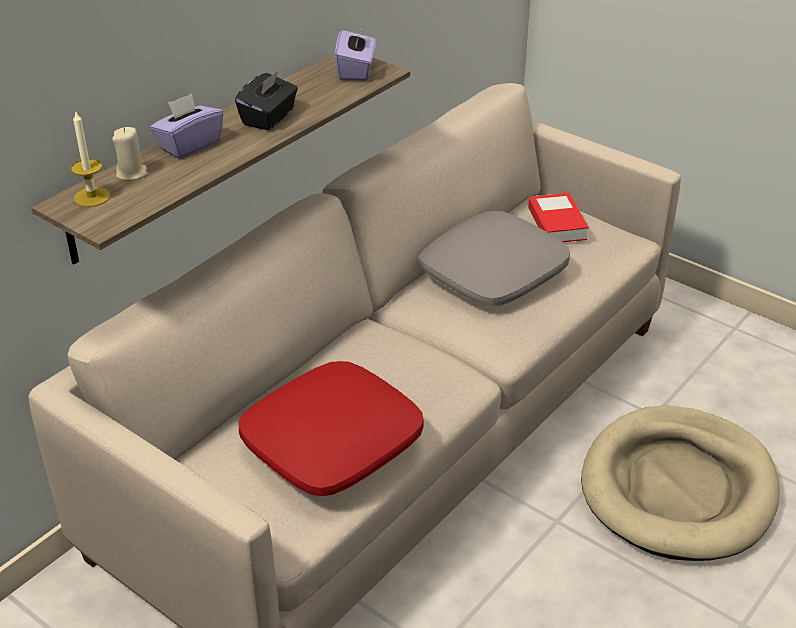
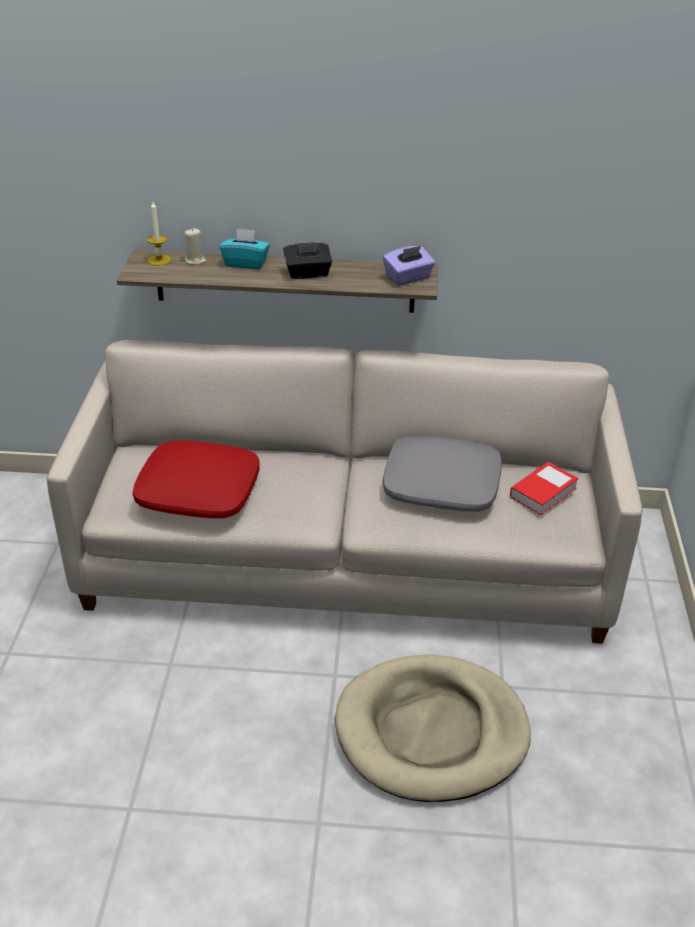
camera: 55 degrees right, 0 degrees up
(189, 145) = (246, 263): purple tissue box -> turquoise tissue box

